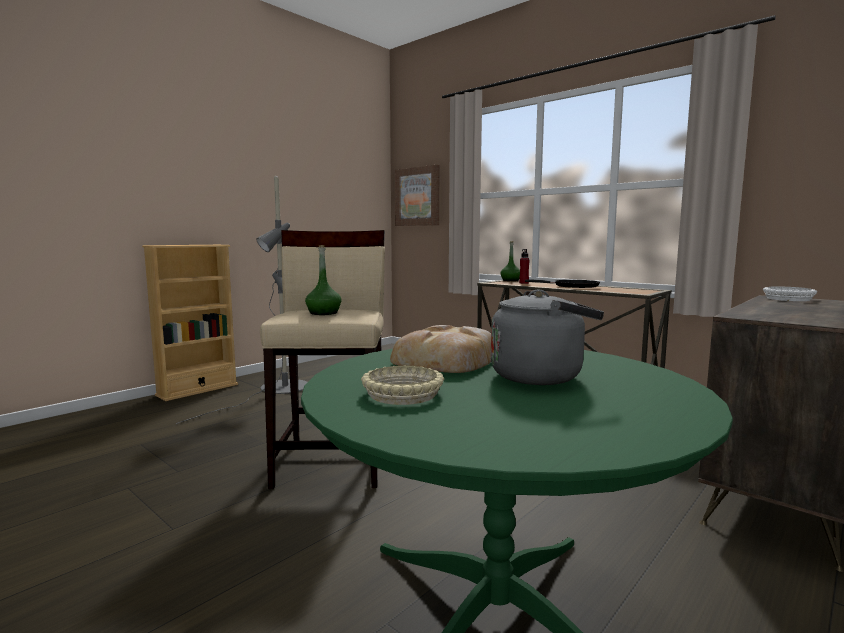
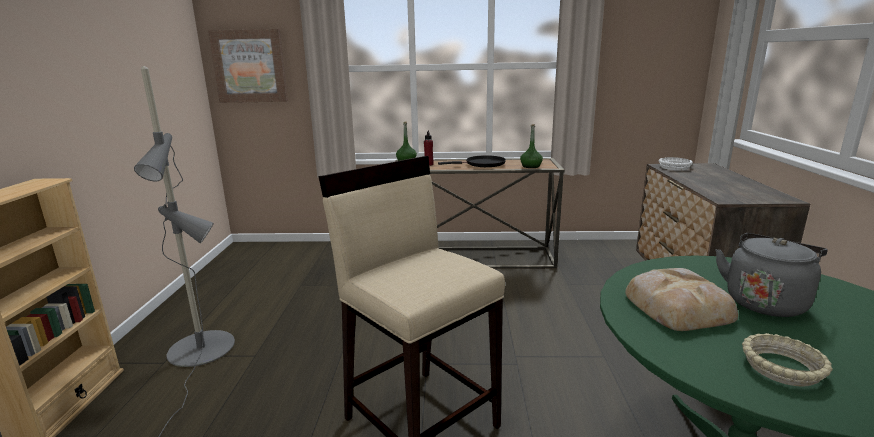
camera: 40 degrees left, 10 degrees up
(323, 313) = (433, 274): green bottle -> green bottle (530, 166)

